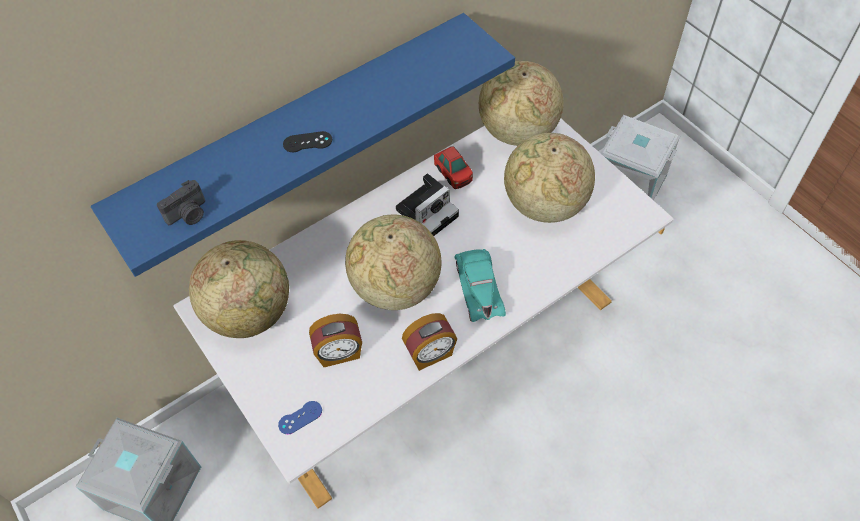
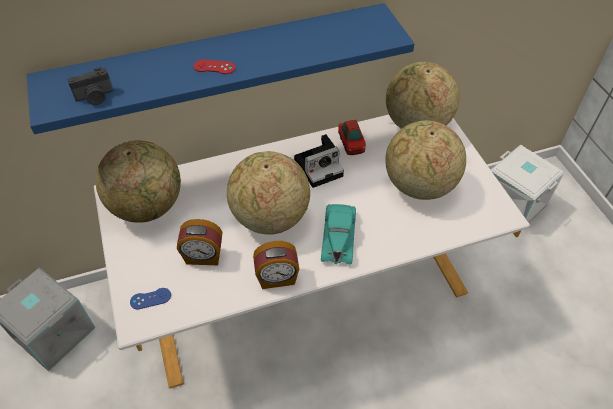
camera: 15 degrees right, 5 degrees down
(307, 142) = (214, 67): black game controller -> red game controller

